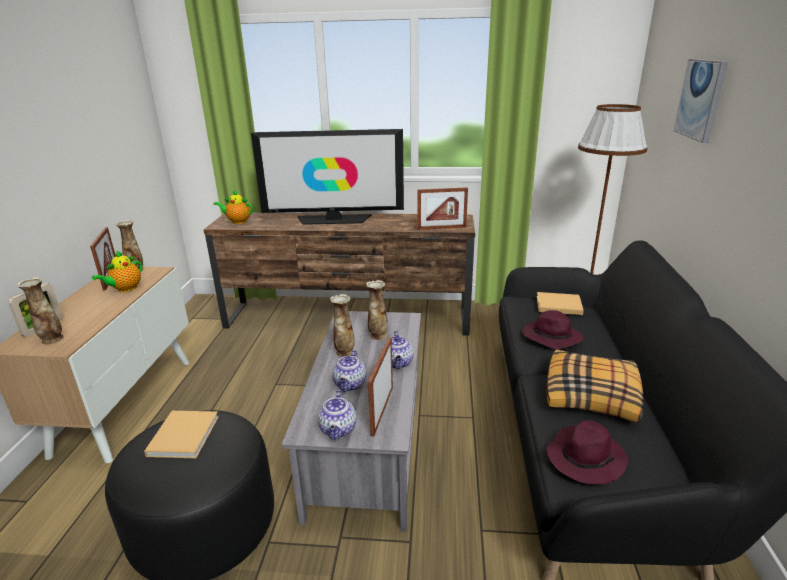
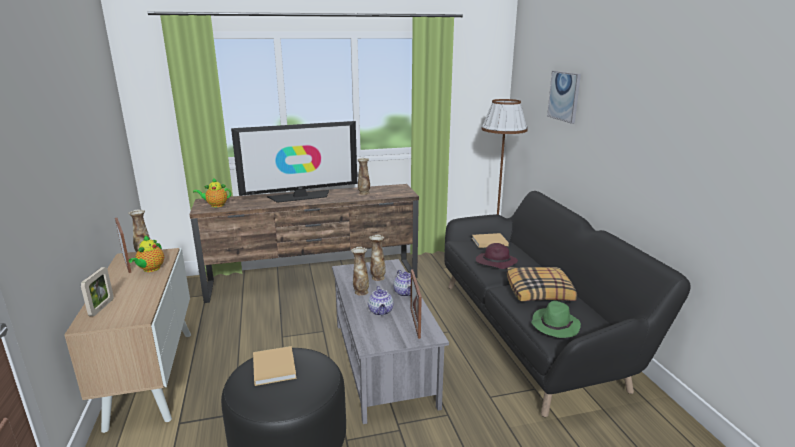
camera: 20 degrees left, 5 degrees down
(51, 339) = (121, 314): vase -> vase (364, 193)
(338, 430) = (393, 339): teapot -> none
(441, 228) = (392, 195): picture frame -> none
(585, 457) = (554, 325): purple hat -> green hat

